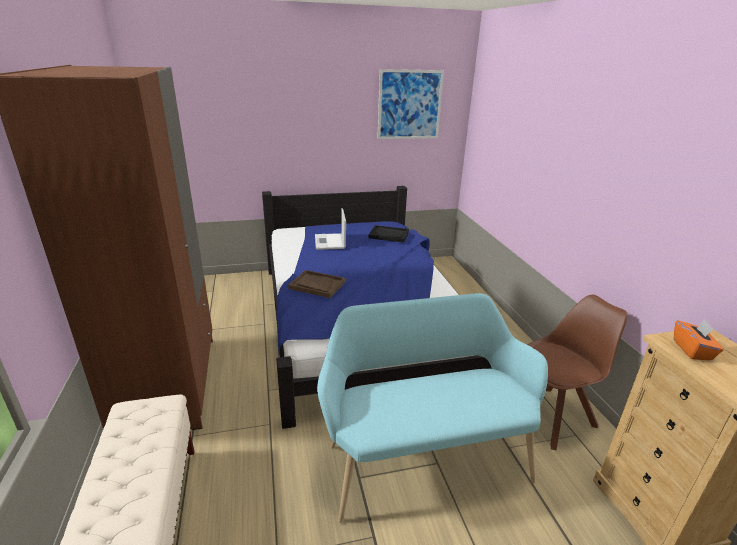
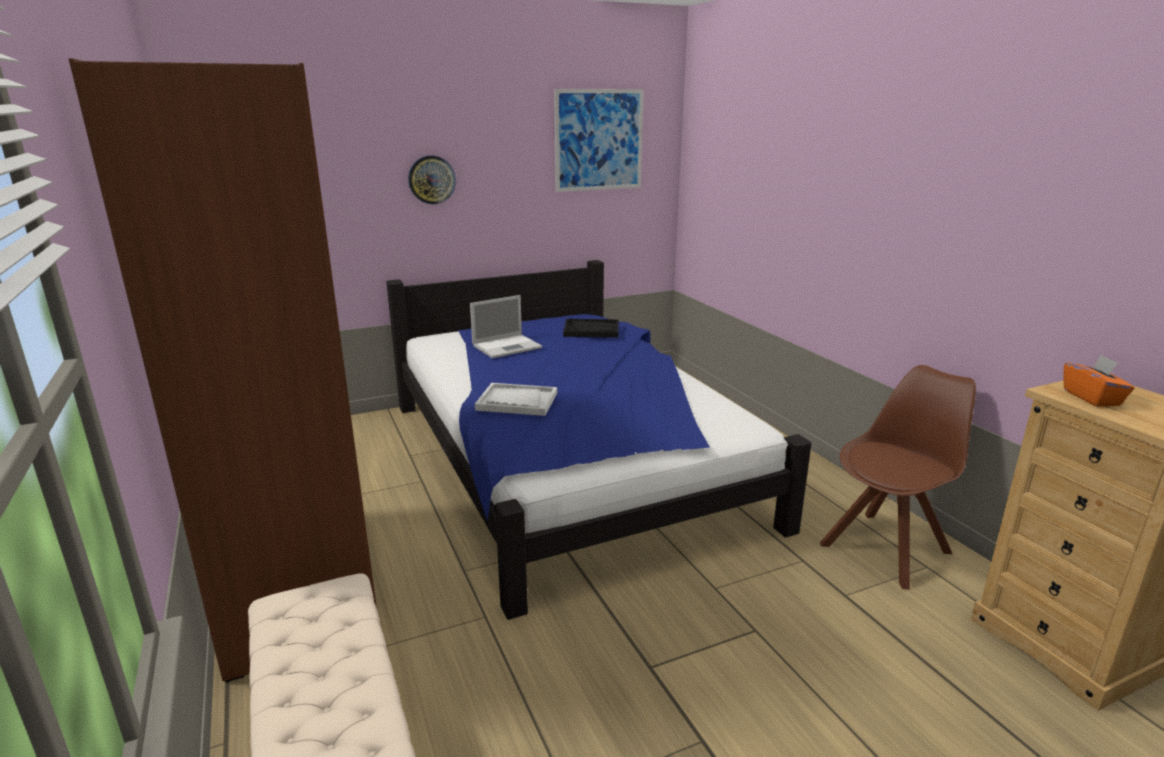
camera: 10 degrees left, 5 degrees down
(293, 128) = (431, 179): none -> wall clock
(317, 285) = (516, 401): brown tray -> white tray
(330, 242) = (508, 346): laptop -> laptop turned 105 degrees counterclockwise
(423, 457) = (732, 626): turquoise bench -> none

